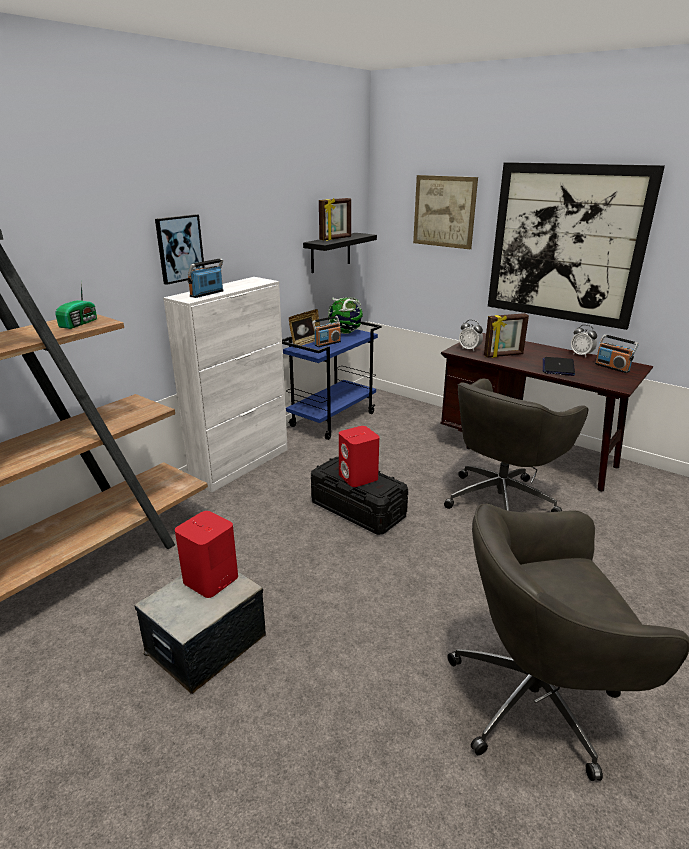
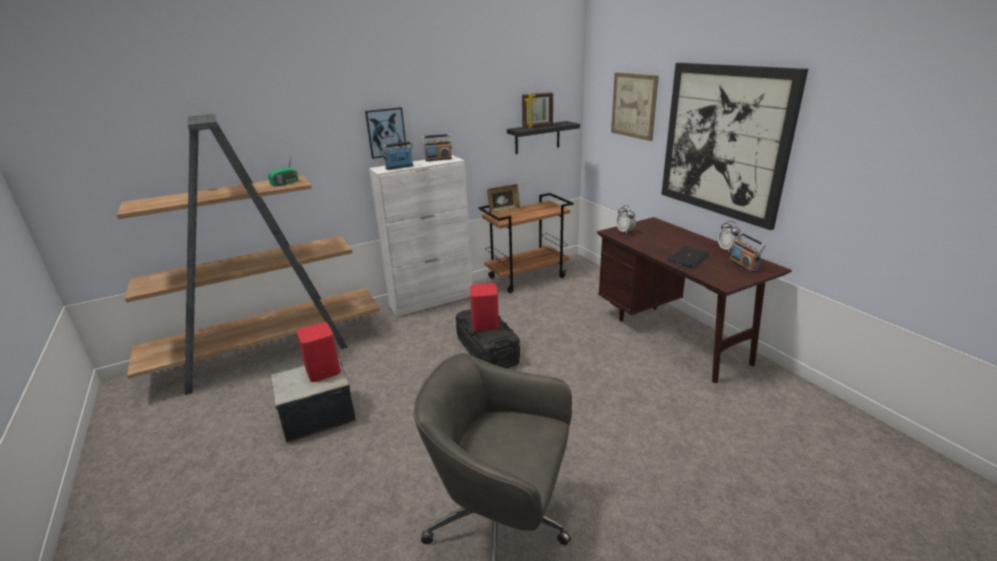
camera: 25 degrees right, 0 degrees up
(327, 343) = (520, 213): radio -> radio (438, 159)
(333, 419) = (527, 277): blue cart -> brown cart
(345, 333) = (544, 206): globe -> none
(501, 500) = (611, 369): grey office chair -> none
(503, 355) = (649, 241): picture frame -> none

